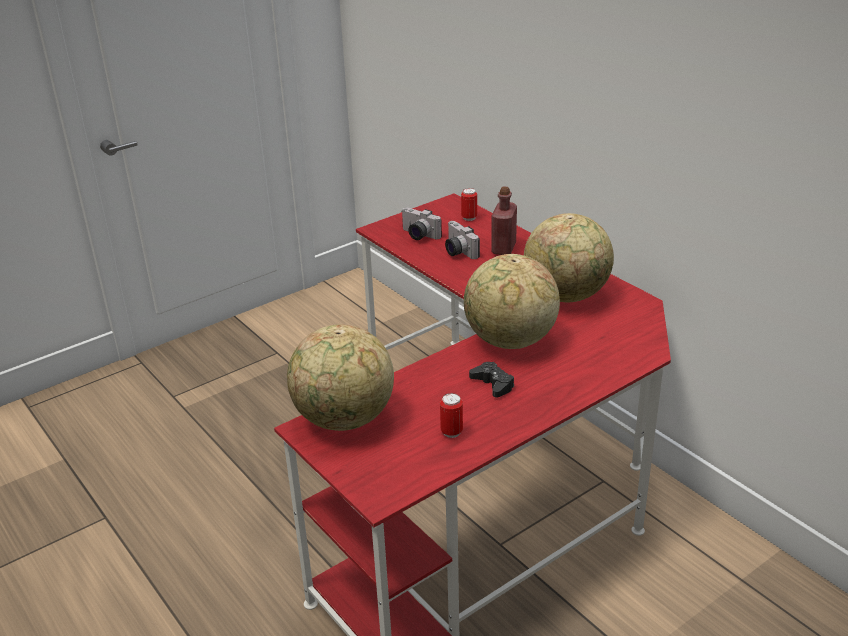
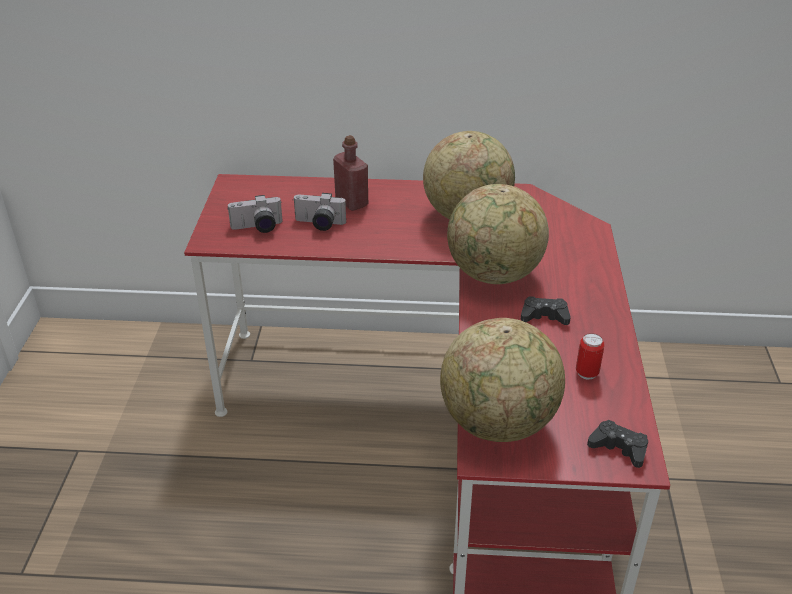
camera: 50 degrees left, 5 degrees up
(384, 482) = (619, 448): none -> black game controller
(469, 218) = (274, 190): can -> none

